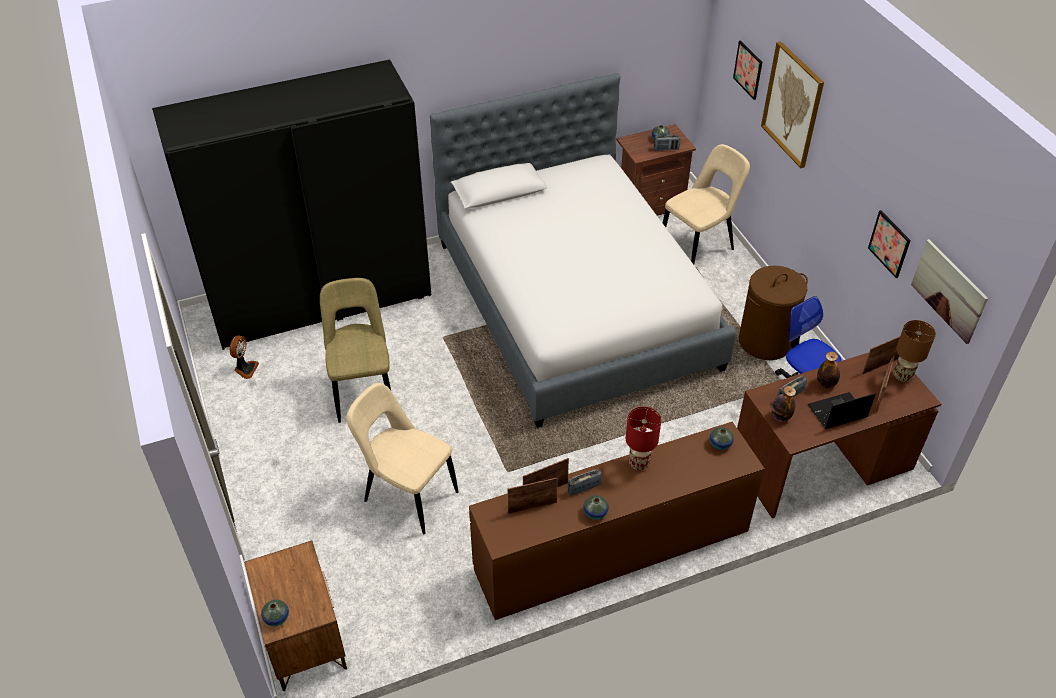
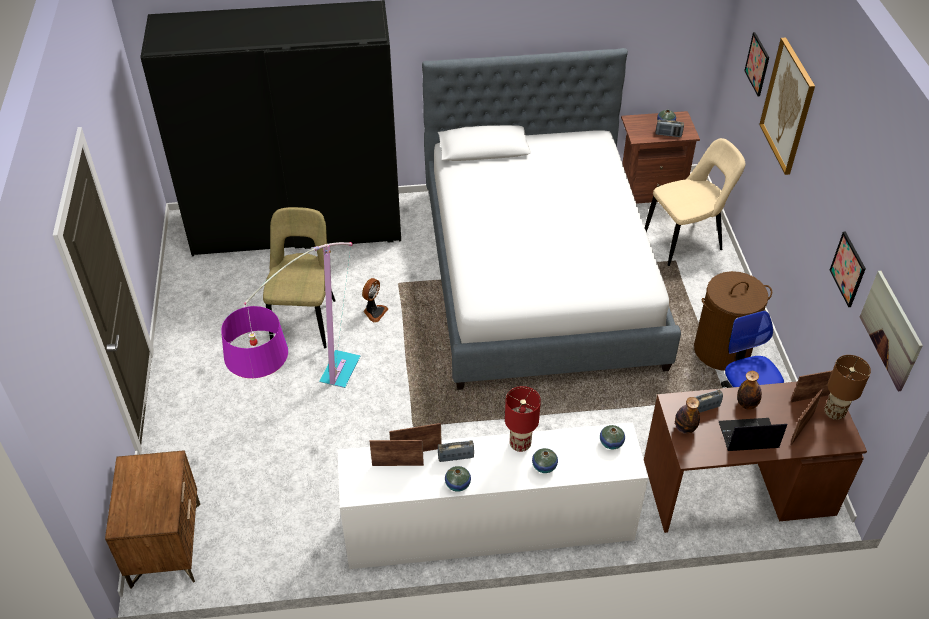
camera: 15 degrees right, 0 degrees up
(245, 369) = (205, 278): fan -> fan (374, 312)
(276, 618) = (125, 516): vase -> vase (544, 466)
(407, 495) = (310, 428): beige chair -> floor lamp
(612, 549) = (489, 527): brown dresser -> white dresser

